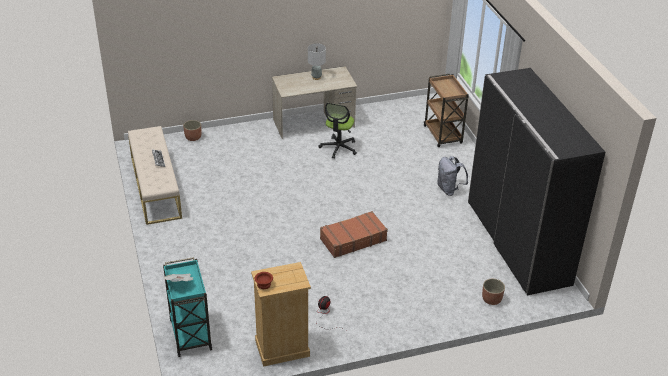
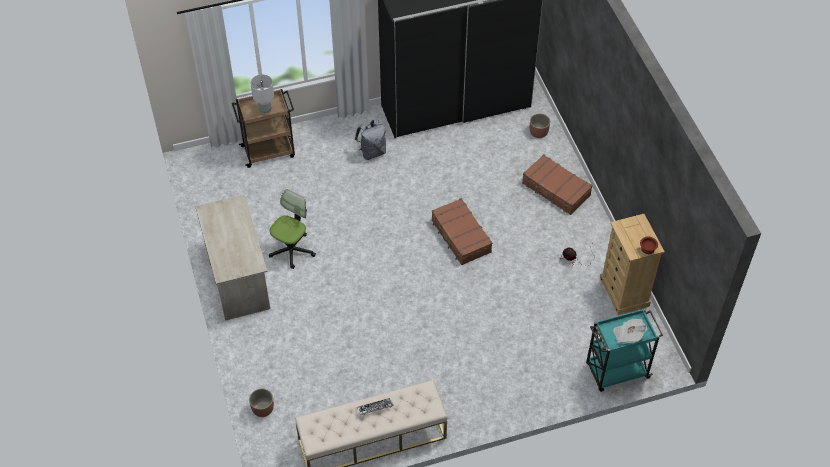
camera: 90 degrees left, 15 degrees up
(316, 77) = (222, 235): grey table lamp -> grey table lamp (265, 111)
(338, 148) = (292, 250): office chair -> office chair turned 75 degrees counterclockwise
(414, 307) = (556, 190): none -> brown suitcase

